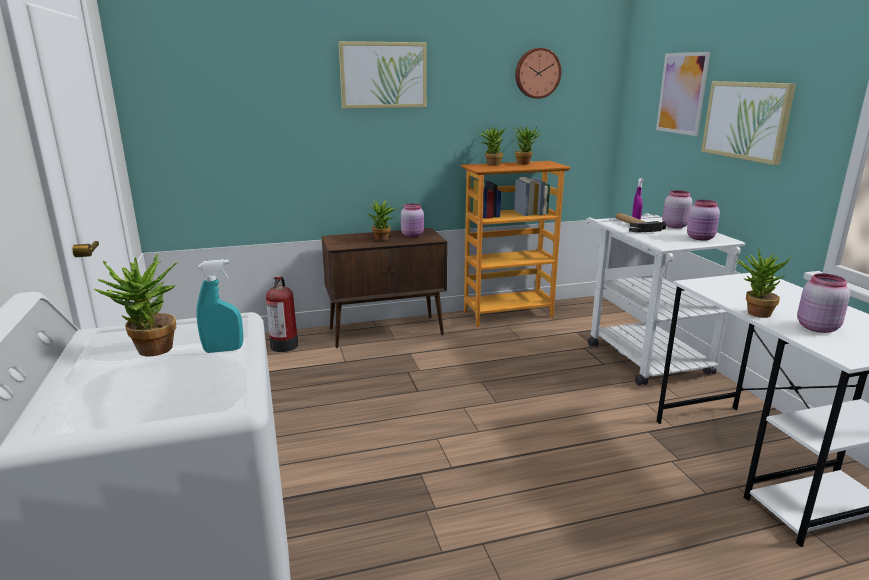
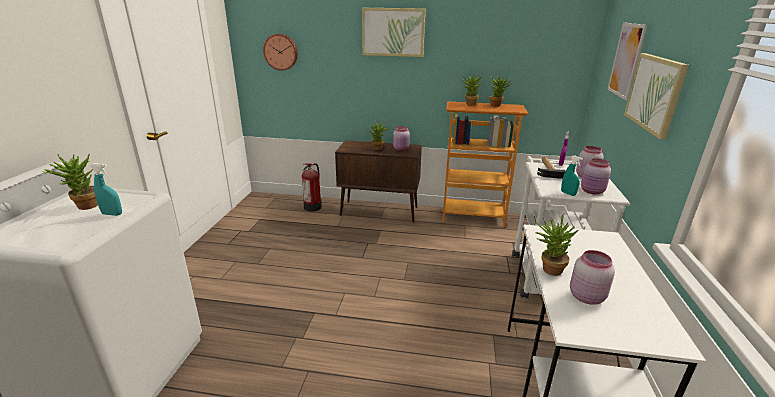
camera: 25 degrees right, 5 degrees up
(537, 73) = (517, 34): wall clock -> wall clock (281, 52)
(683, 243) = (568, 193): none -> turquoise spray bottle

